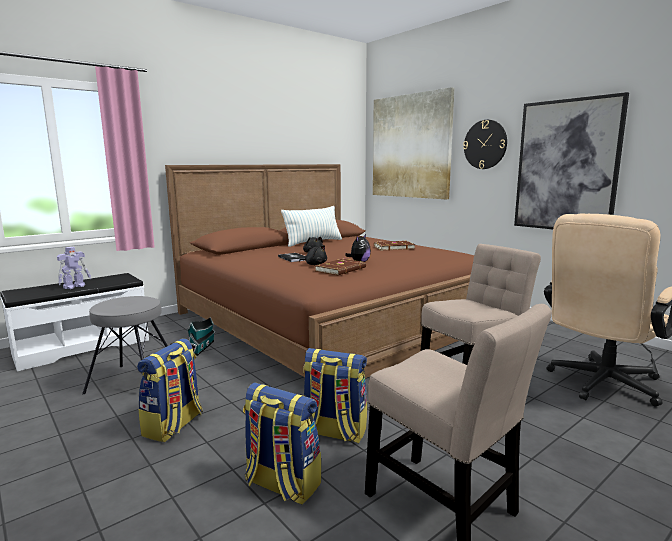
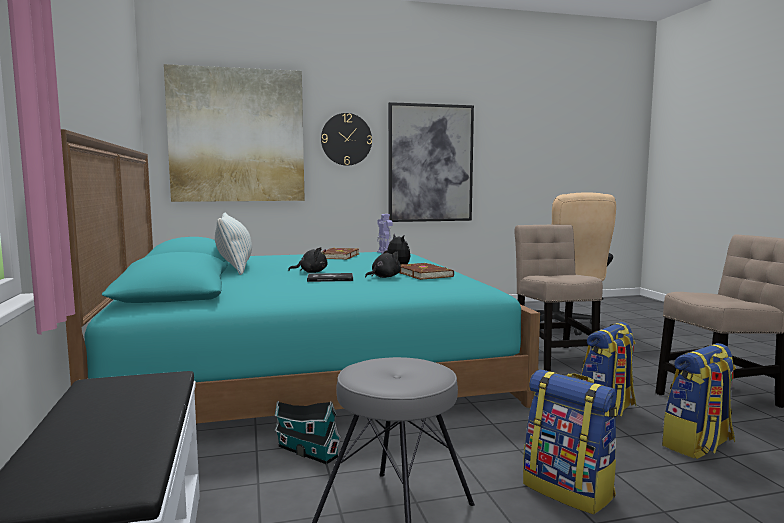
camera: 65 degrees left, 5 degrees down
(75, 286) = (129, 422): toy robot -> toy robot (384, 252)
(330, 319) = (306, 366): brown bed -> turquoise bed

